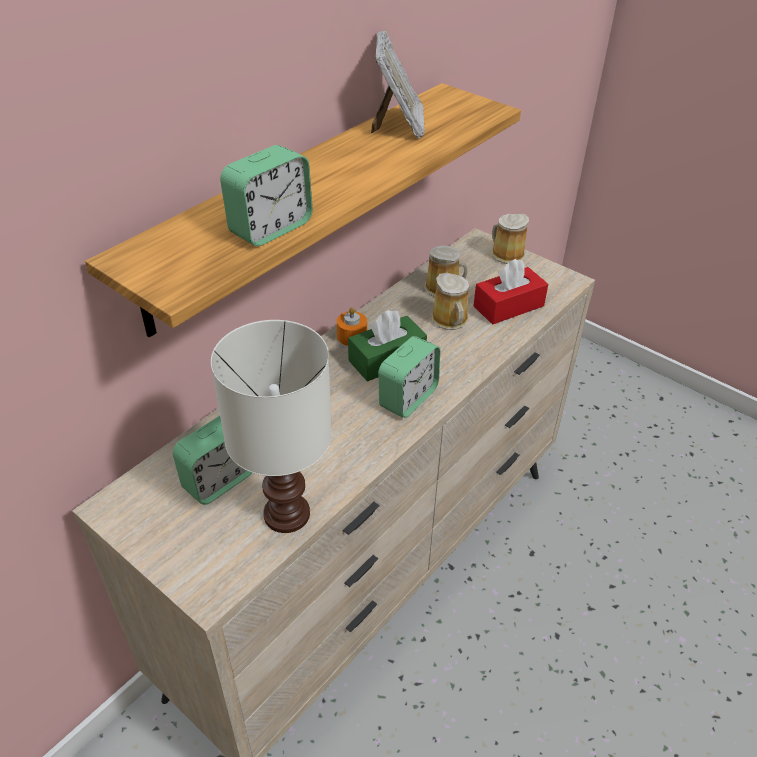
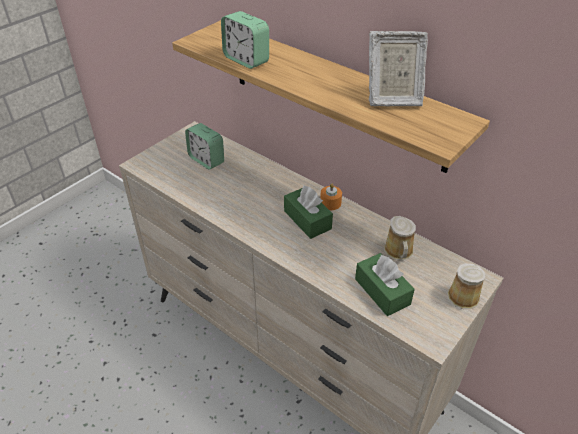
camera: 90 degrees right, 0 degrees up
(285, 513) = (180, 183): white table lamp -> none
(408, 398) = (268, 230): alarm clock -> none
(450, 320) = (356, 254): mug -> none
(508, 306) = (382, 291): red tissue box -> green tissue box

